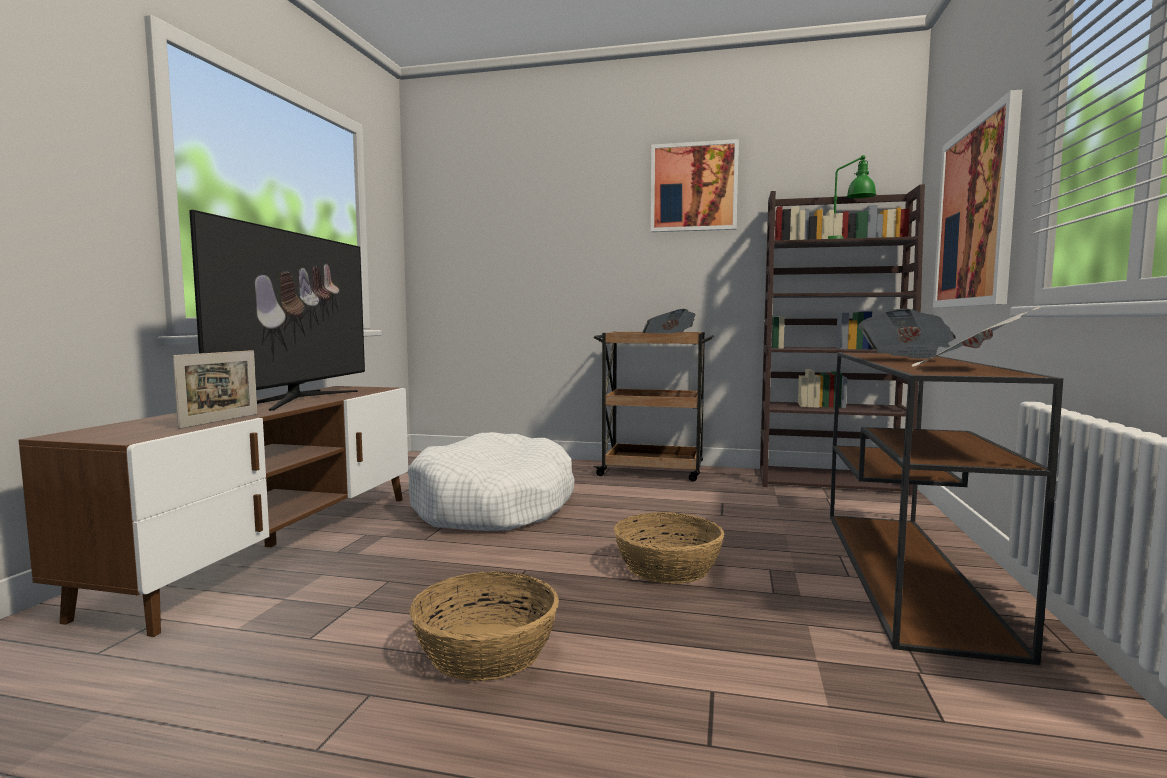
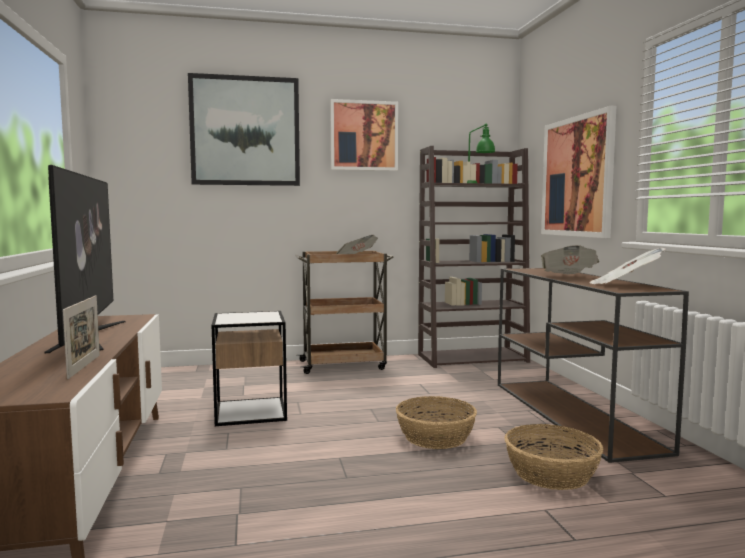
camera: 25 degrees left, 0 degrees up
(485, 651) = (383, 521): basket -> basket (551, 474)
(494, 506) = (250, 411): white dog bed -> side table
(554, 192) = (245, 131): none -> picture

